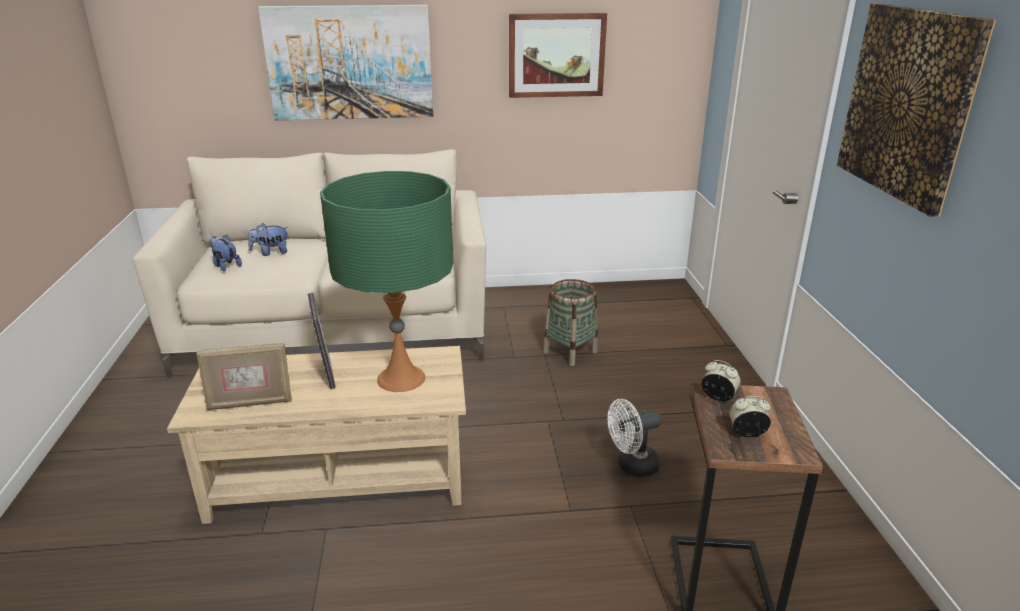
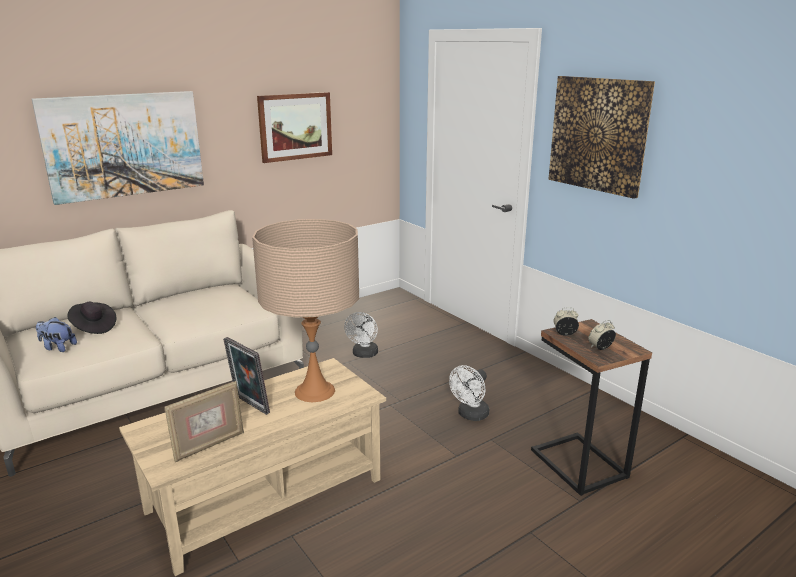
camera: 30 degrees left, 5 degrees down
(271, 253) = (93, 327): plush toy -> black hat
(401, 378) = (314, 391): green table lamp -> beige table lamp
(570, 351) = (364, 354): basket -> white fan

